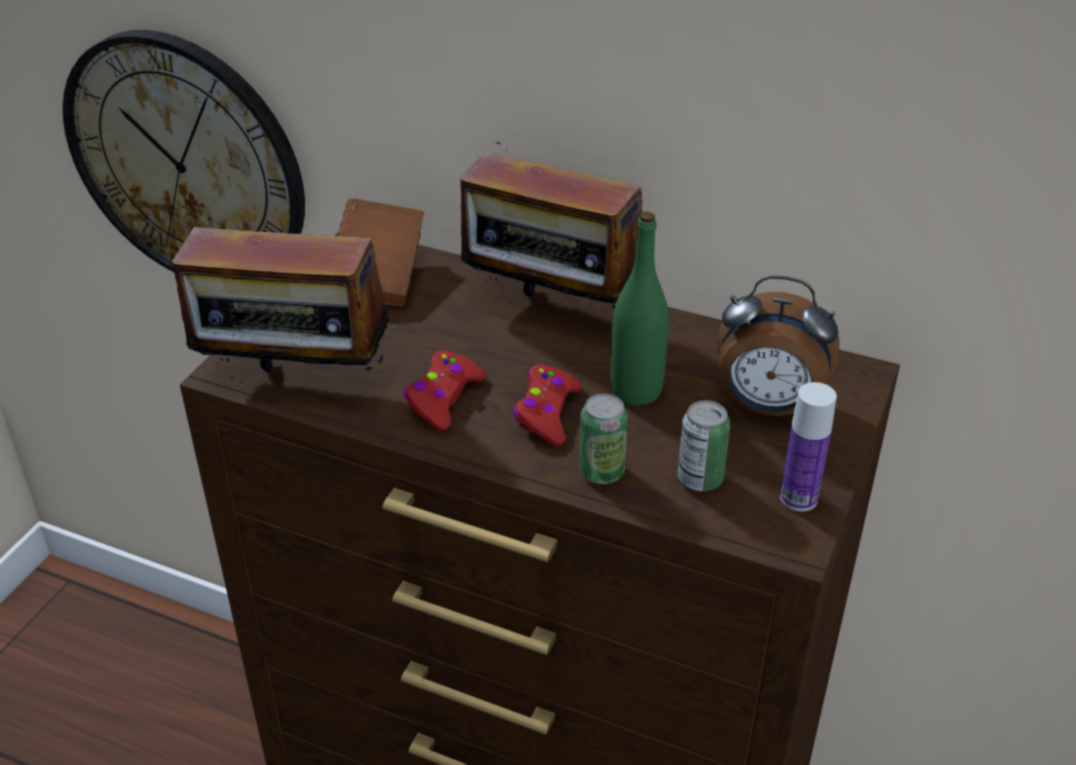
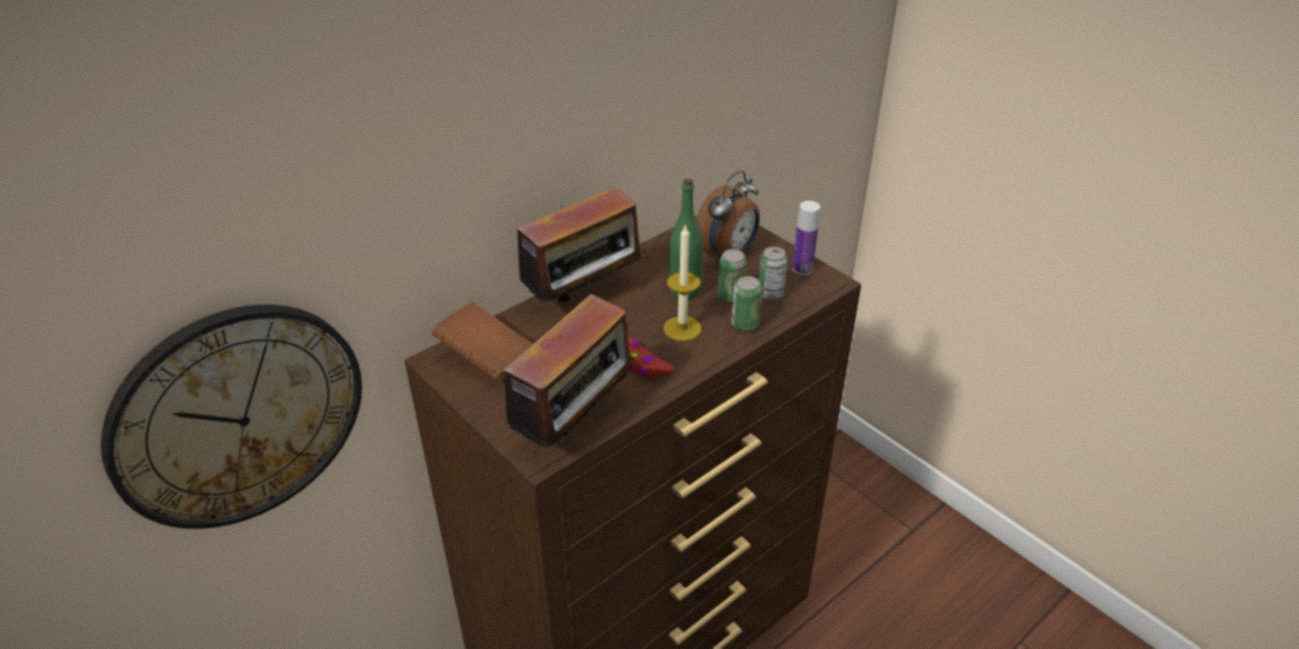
camera: 65 degrees left, 0 degrees up
(547, 413) = (682, 328): red game controller -> candle
(659, 439) = (730, 296): none -> can

